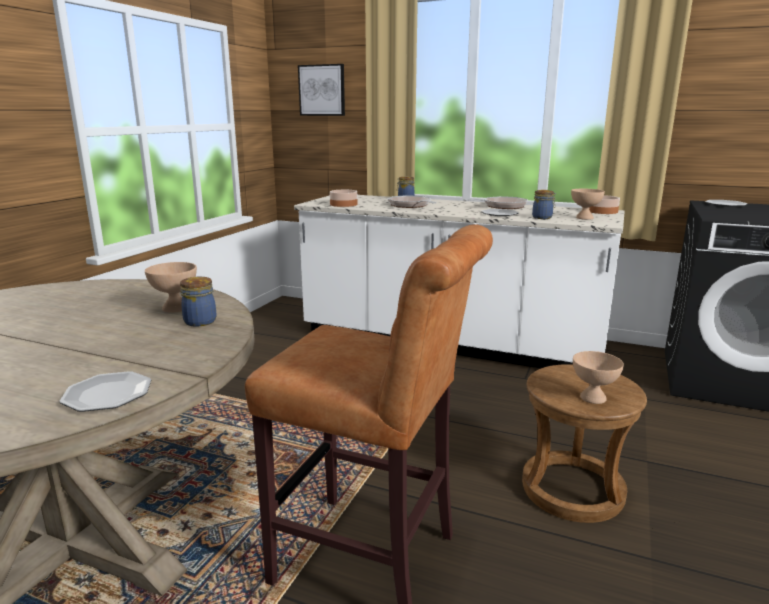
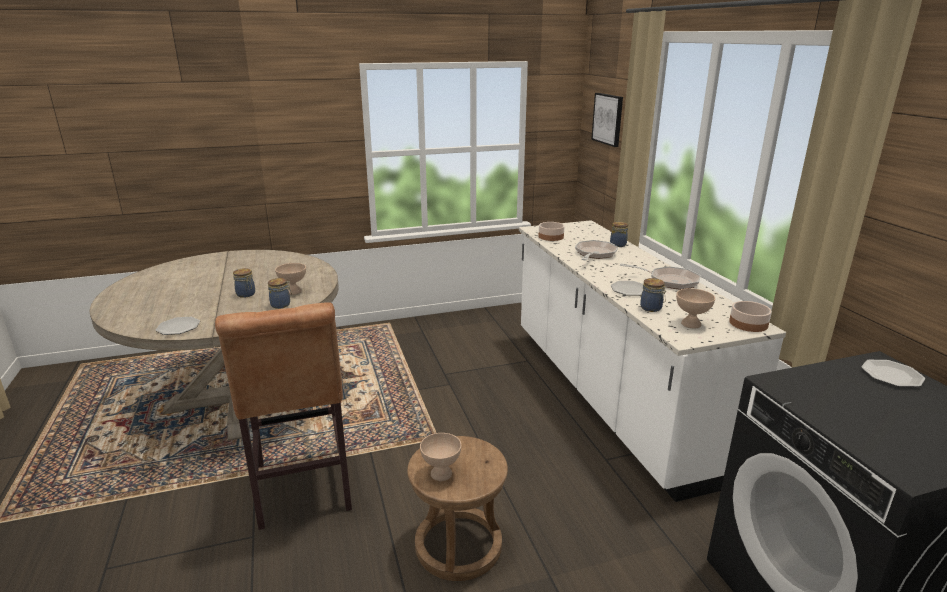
camera: 50 degrees right, 5 degrees up
(108, 331) = (246, 294): none -> jar

